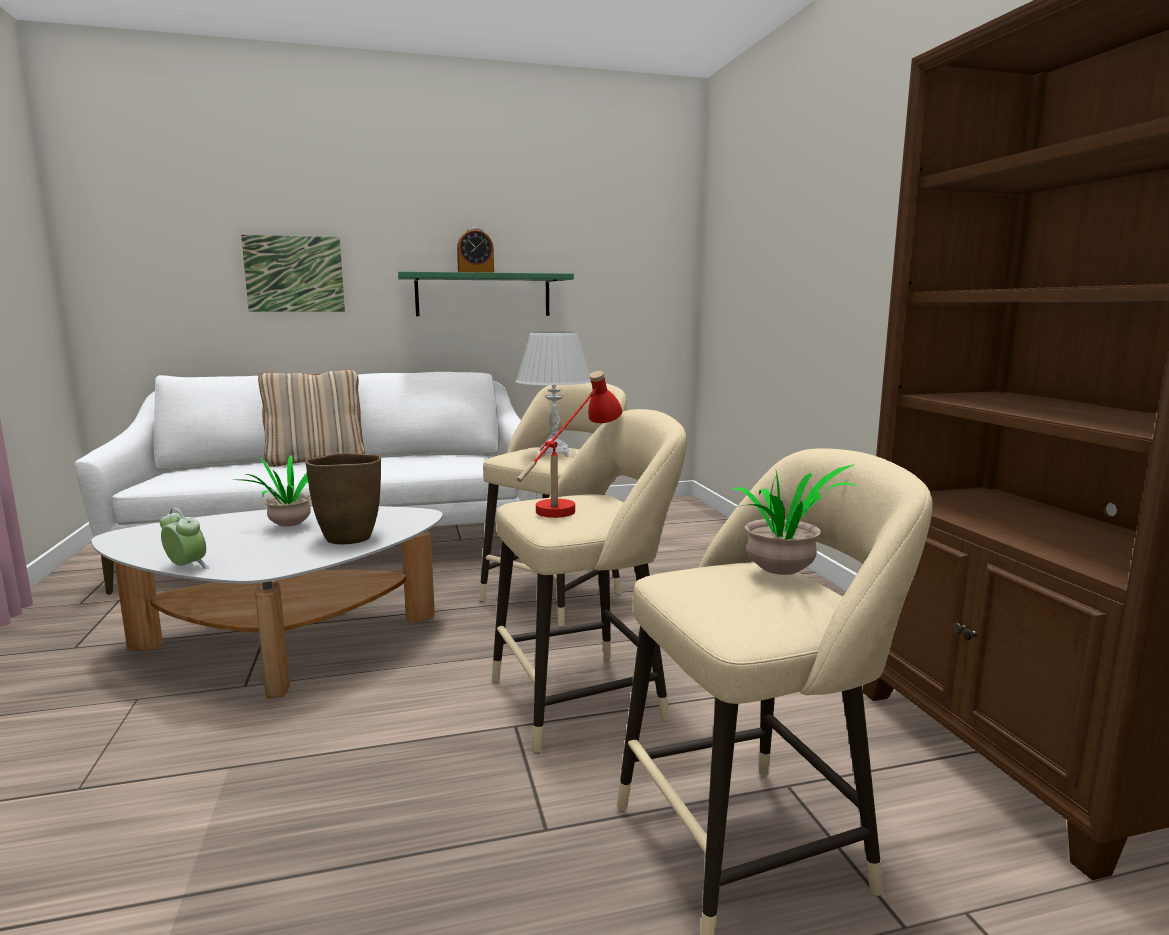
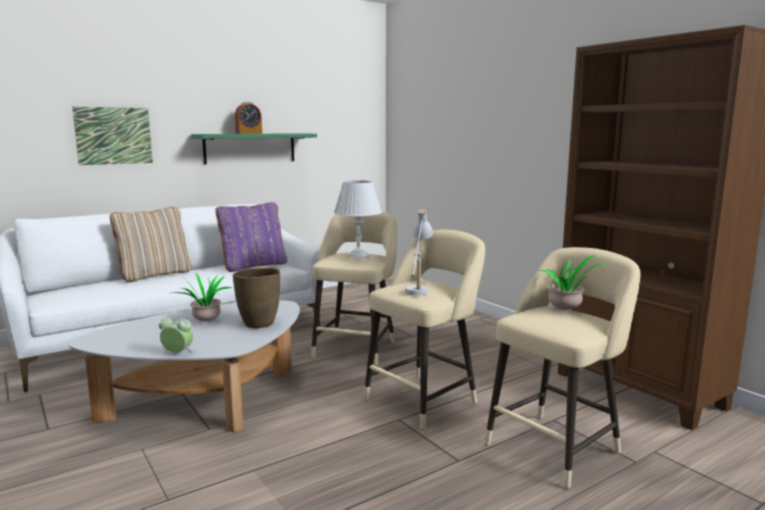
camera: 20 degrees left, 0 degrees up
(450, 459) = (253, 266): none -> purple pillow
(570, 505) = (418, 287): red table lamp -> white table lamp

